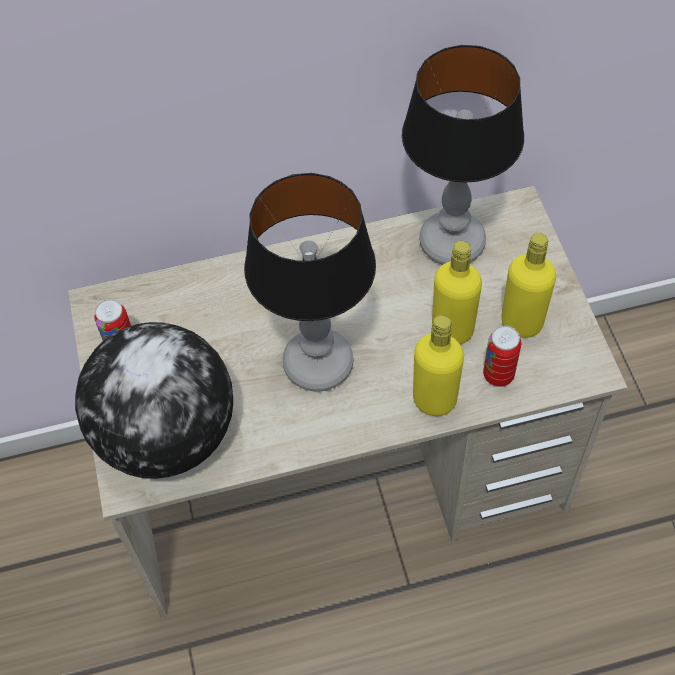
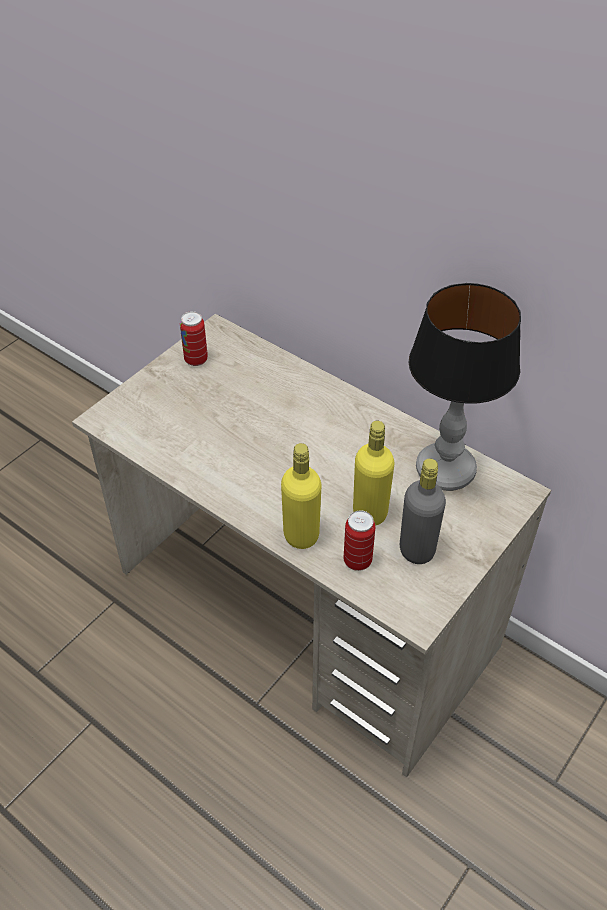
camera: 50 degrees right, 10 degrees down
(168, 434) = (153, 415): globe -> none
(316, 364) = (270, 456): table lamp -> none
(521, 323) = (417, 550): yellow bottle -> grey bottle

